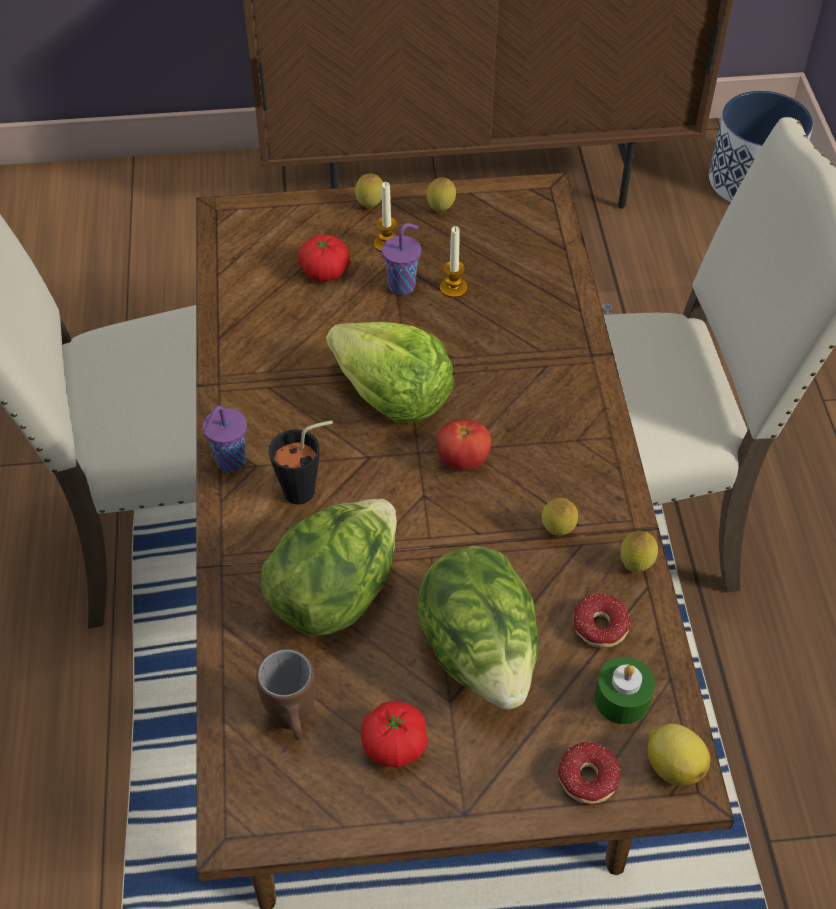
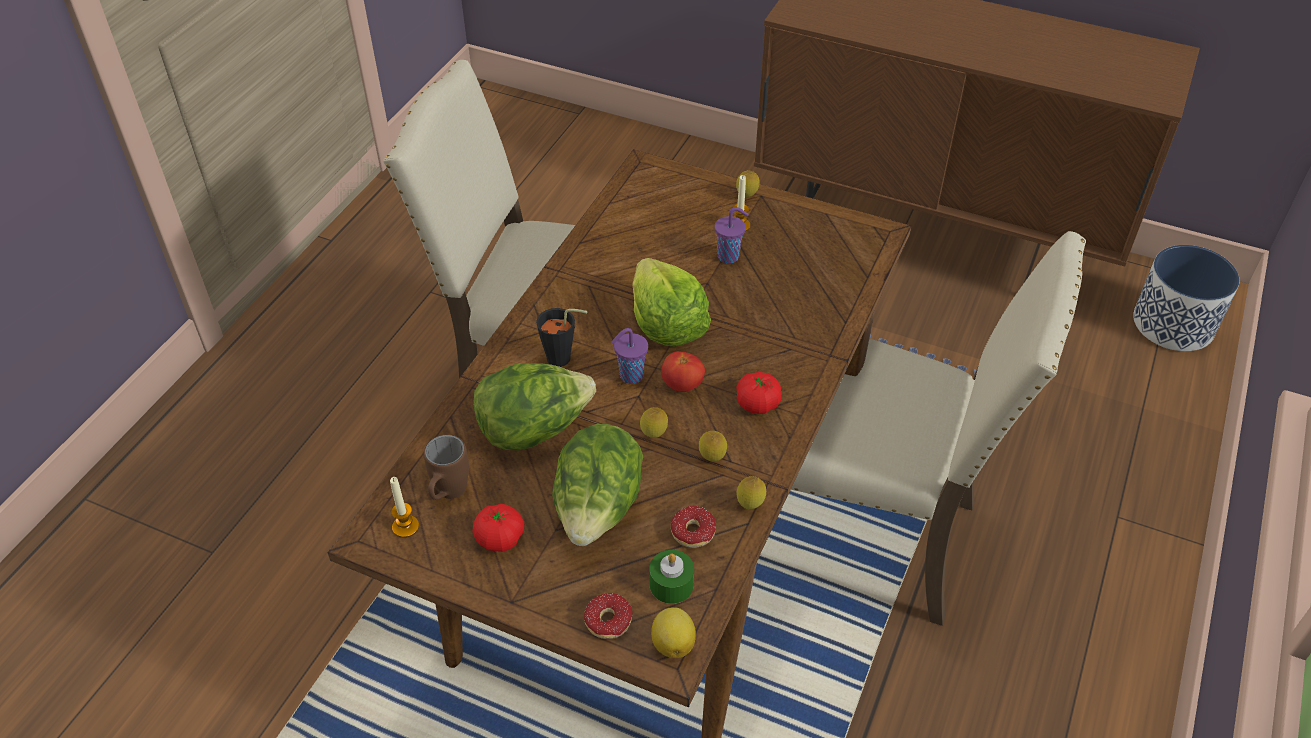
camera: 30 degrees right, 5 degrees down
(229, 462) = (528, 321): purple cup -> purple cup (630, 376)
(325, 271) = (682, 227): tomato -> tomato (757, 404)
(441, 210) = (795, 217): lemon -> lemon (654, 435)
(453, 288) = (764, 272): candle -> candle (405, 527)

